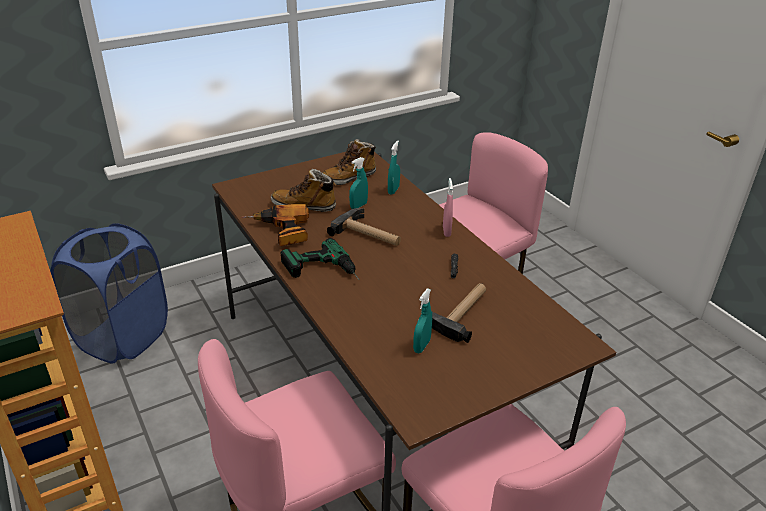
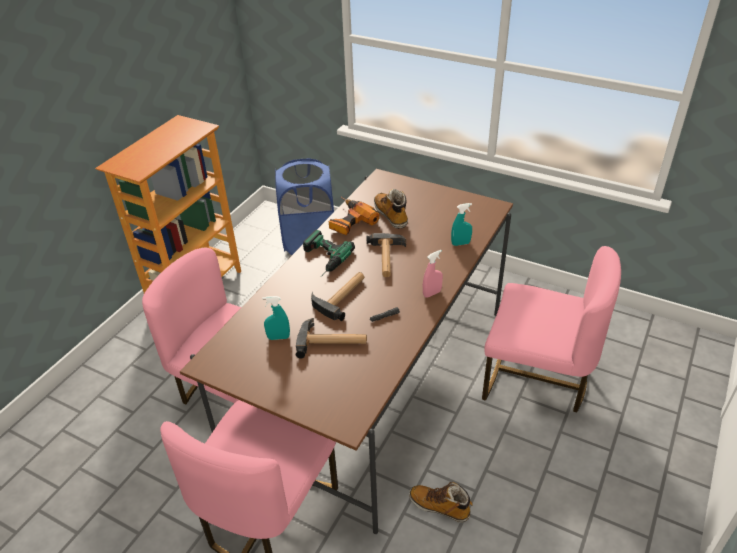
camera: 60 degrees right, 5 degrees up
(348, 178) = (452, 216): boot -> boot (440, 507)
(358, 206) = (419, 237): turquoise spray bottle -> none
(397, 281) = (342, 296): none -> hammer

